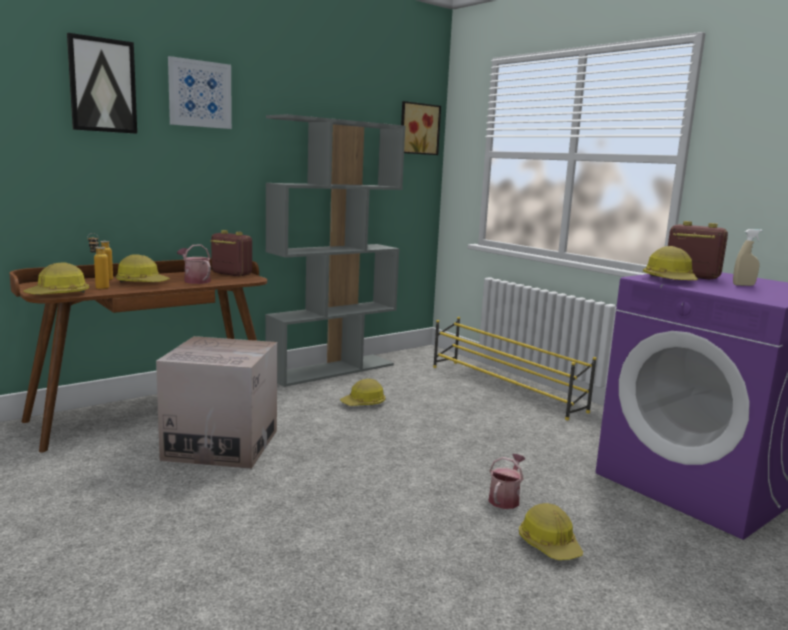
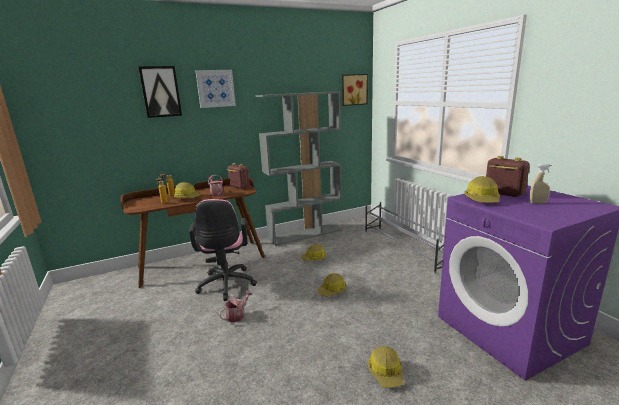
camera: 15 degrees right, 5 degrees up
(59, 295) = (140, 209): hard hat -> hard hat (332, 290)
(221, 445) = (226, 286): cardboard box -> pink office chair
(505, 388) = (403, 247): yellow shoe rack -> grey shoe rack
(505, 498) = (371, 333): watering can -> watering can (237, 315)

